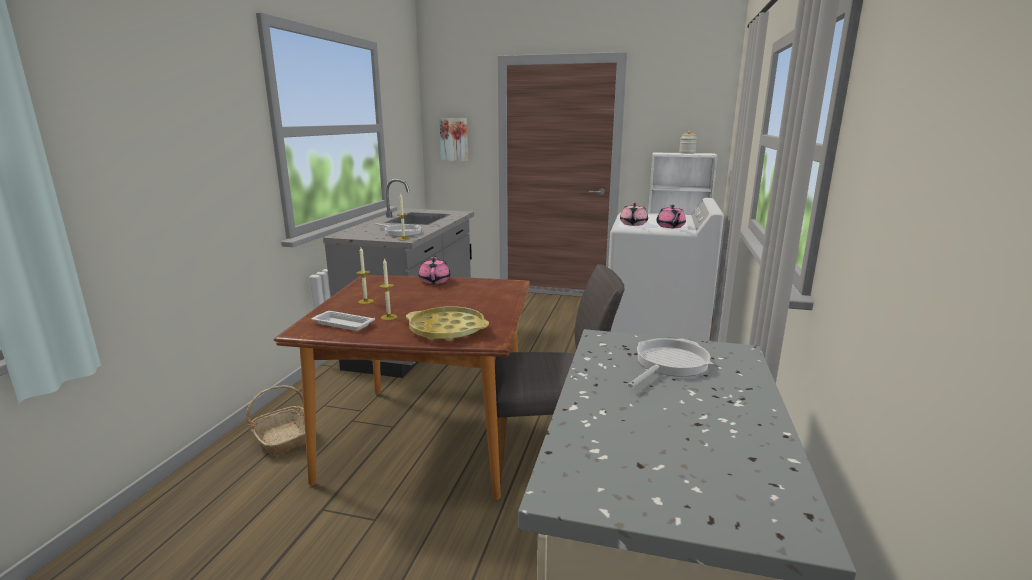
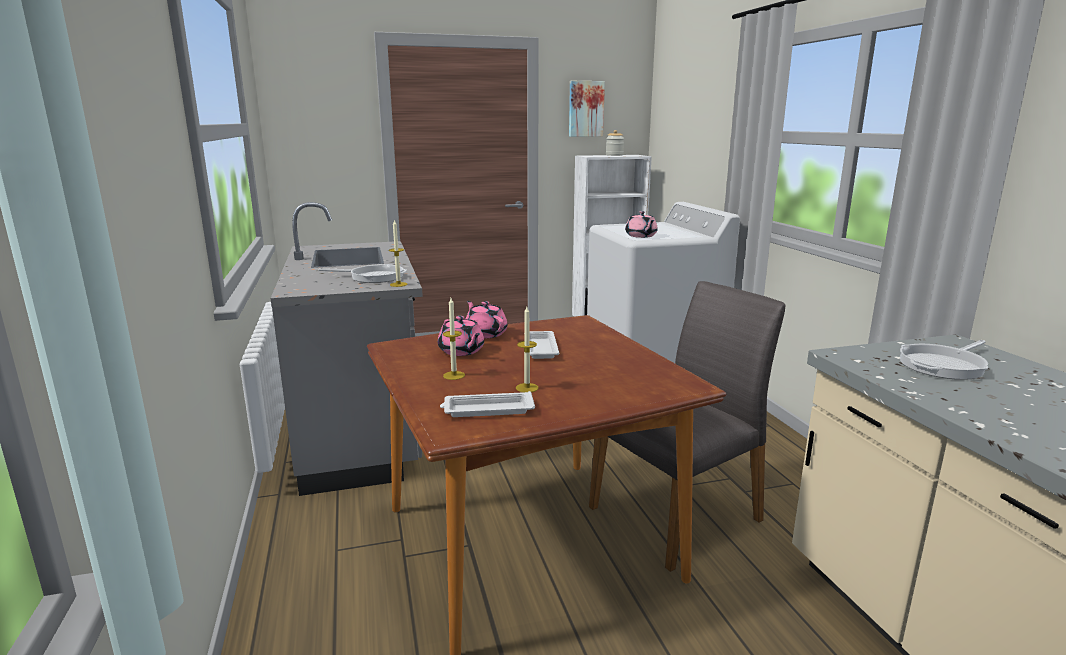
camera: 30 degrees left, 0 degrees up
(283, 438) = (331, 615): basket -> none
(447, 329) = (625, 386): yellow tray -> none
(448, 295) = (540, 348): none -> white tray
(454, 139) = (316, 145): picture -> picture (585, 109)
(668, 364) = (944, 365): frying pan -> frying pan turned 135 degrees counterclockwise
(670, 227) = (681, 235): pink teapot -> pink teapot (461, 351)

